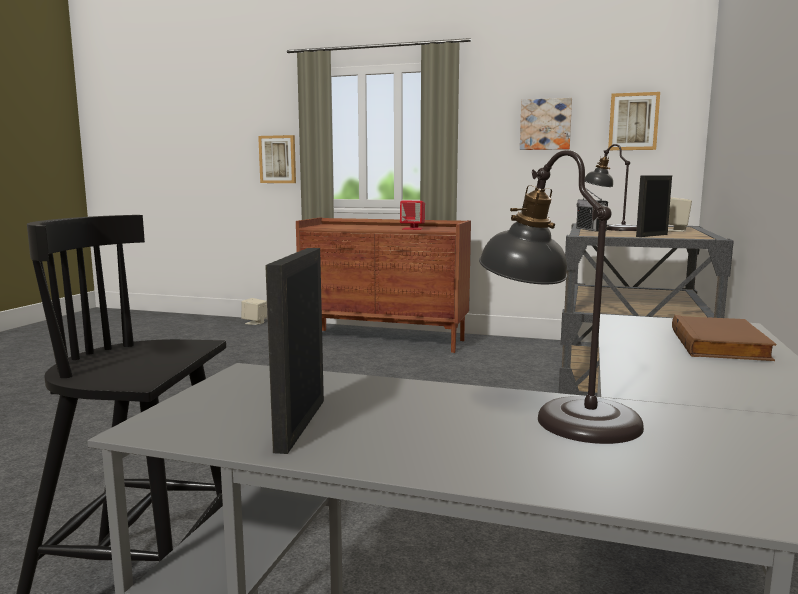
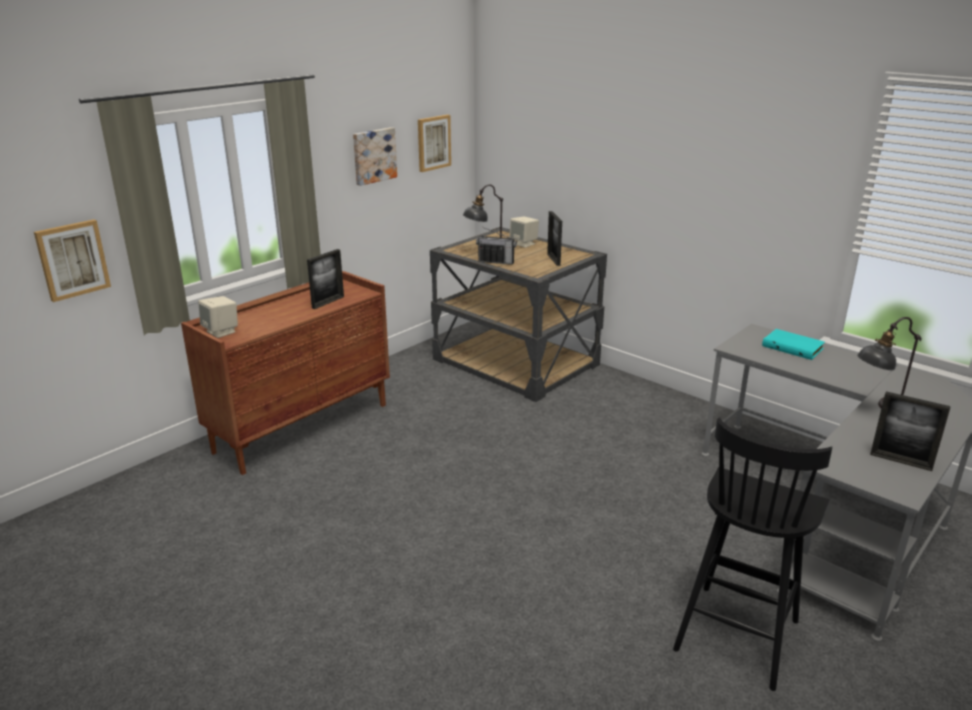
camera: 65 degrees left, 15 degrees up
(255, 323) = (103, 495): beige speaker -> beige speaker (221, 332)
(413, 228) = (328, 302): red speaker -> picture frame
(721, 345) = (793, 347): brown book -> turquoise book

